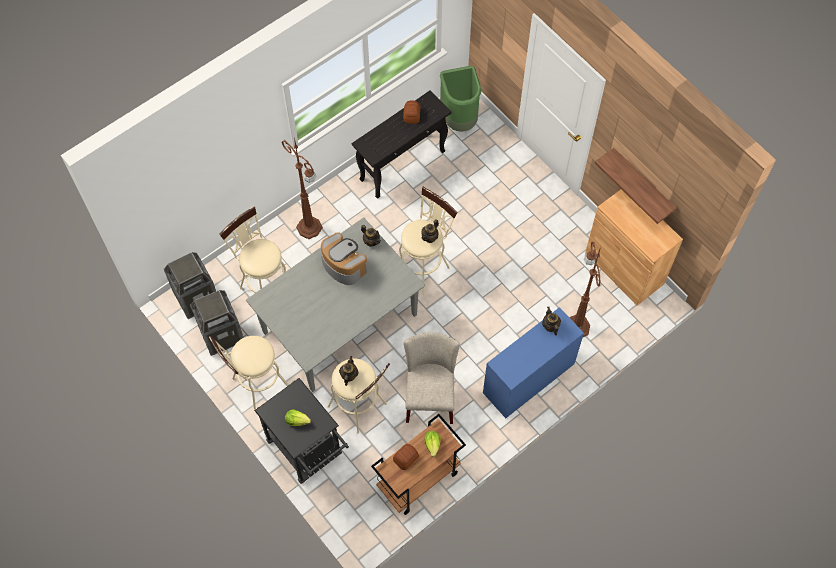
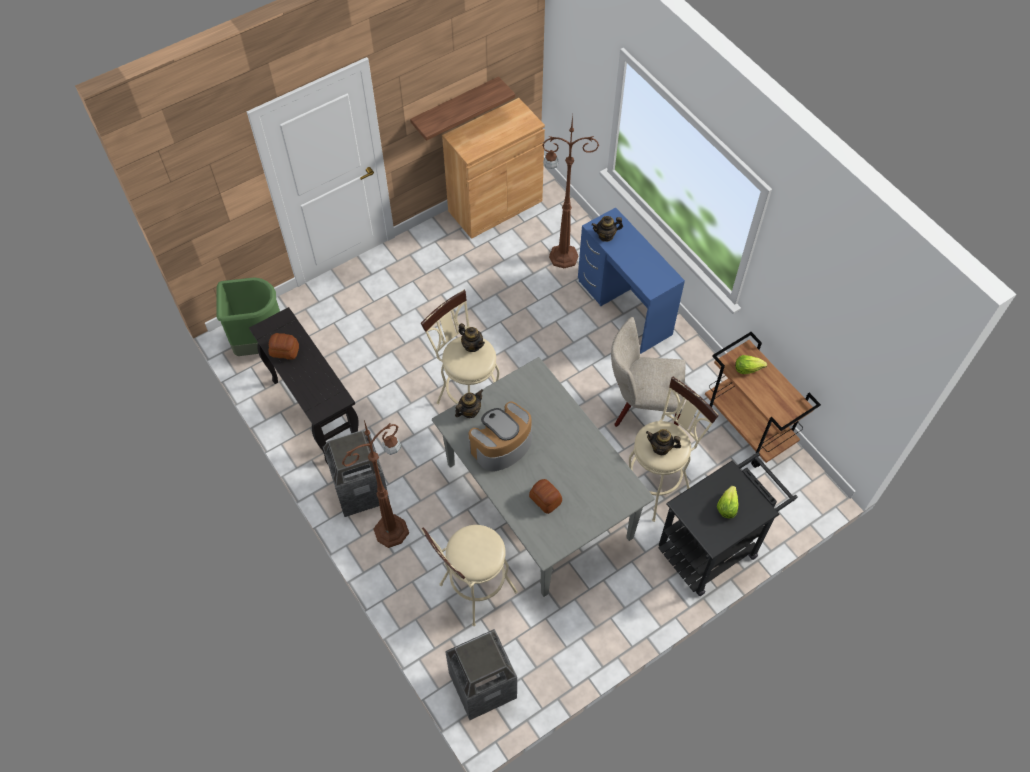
camera: 85 degrees left, 5 degrees down
(221, 334) = (542, 651): trash can -> trash can (360, 490)
(256, 385) = (621, 607): beige stool -> none
(405, 458) = (765, 397): bread -> bread (545, 500)

